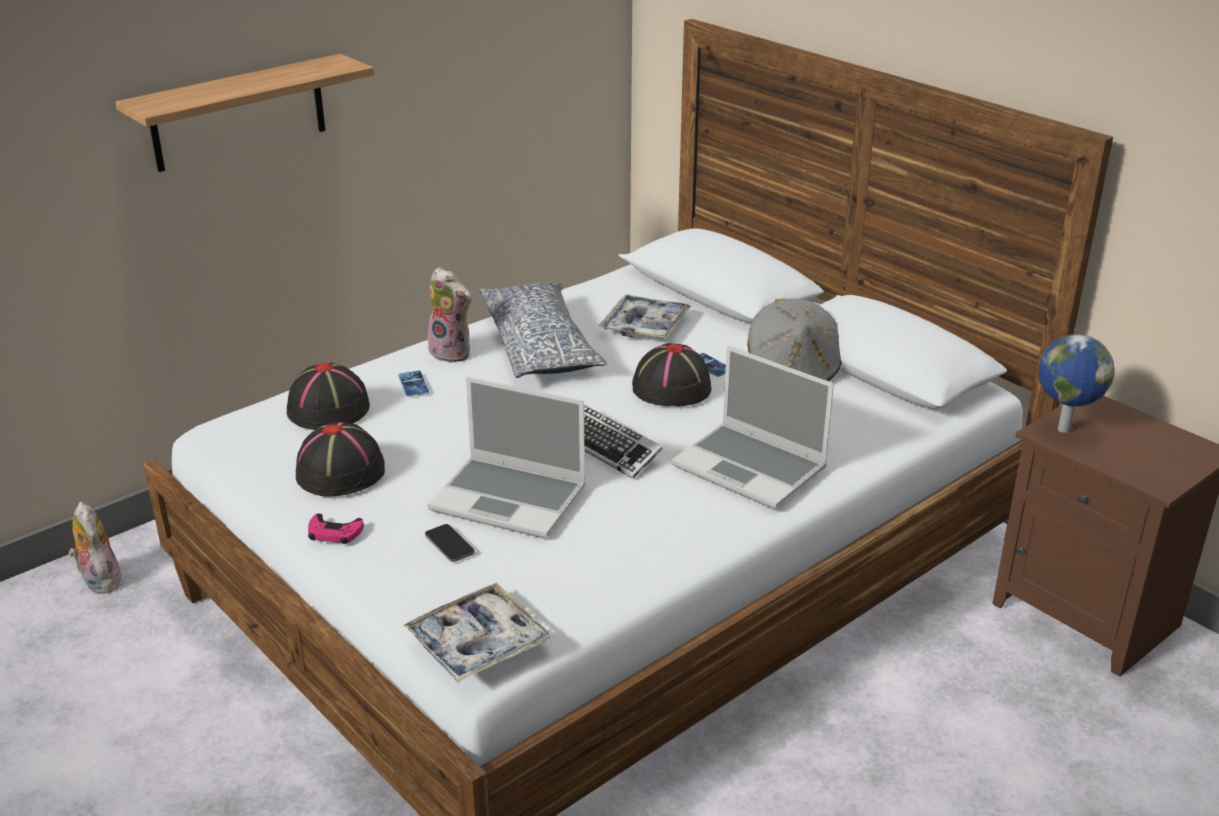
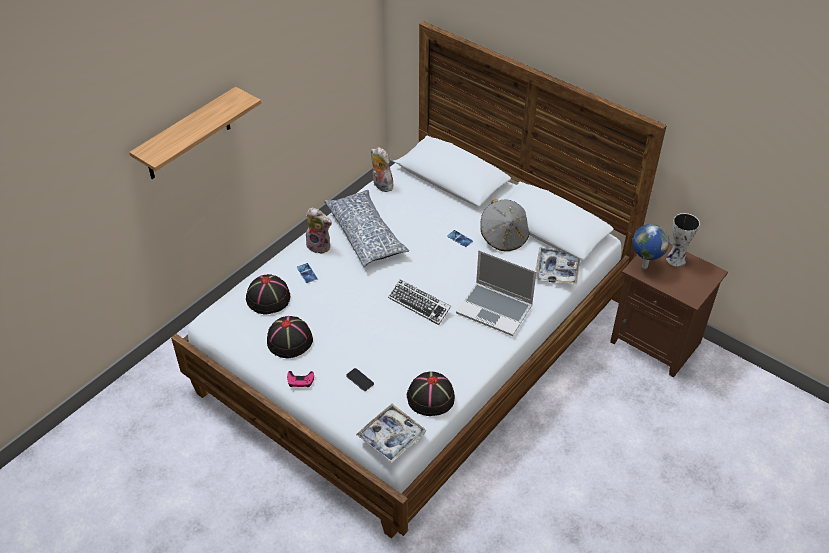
camera: 10 degrees left, 15 degrees up
(99, 580) = (145, 390): plush toy -> plush toy (381, 185)
(511, 499) = (381, 346): laptop -> none
(645, 326) = (418, 212): tray -> tray (557, 270)
(671, 388) = (443, 258): black hat -> black hat (430, 397)
(1131, 426) = (676, 260): none -> vase

